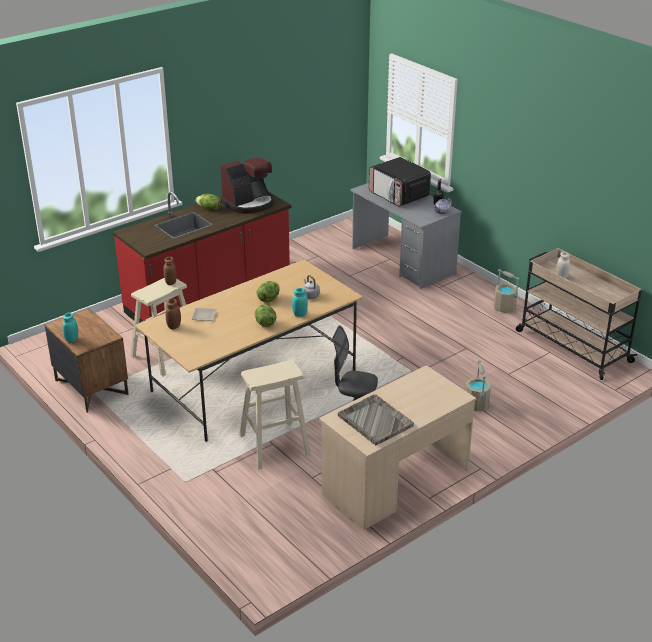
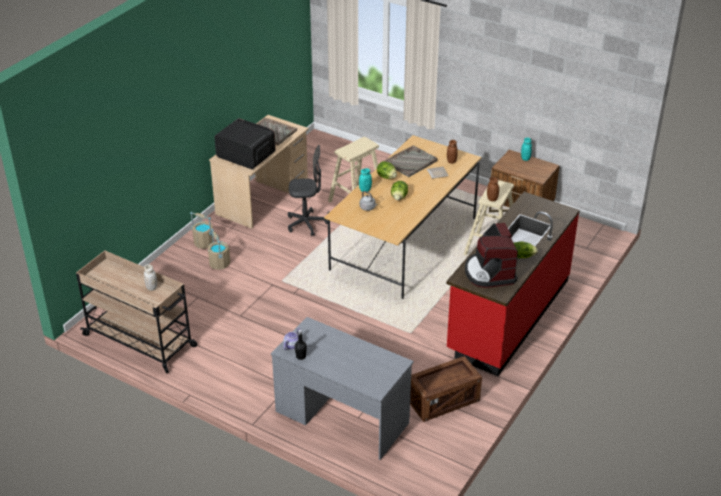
camera: 160 degrees right, 5 degrees up
(221, 335) = (411, 162): none -> grey tray
(249, 203) = (489, 272): coffee machine -> coffee machine turned 45 degrees counterclockwise
(315, 256) = (443, 400): none -> crate
(399, 195) = (352, 363): microwave -> microwave (245, 155)
(504, 307) = (212, 374): beige bucket -> beige bucket (204, 243)

